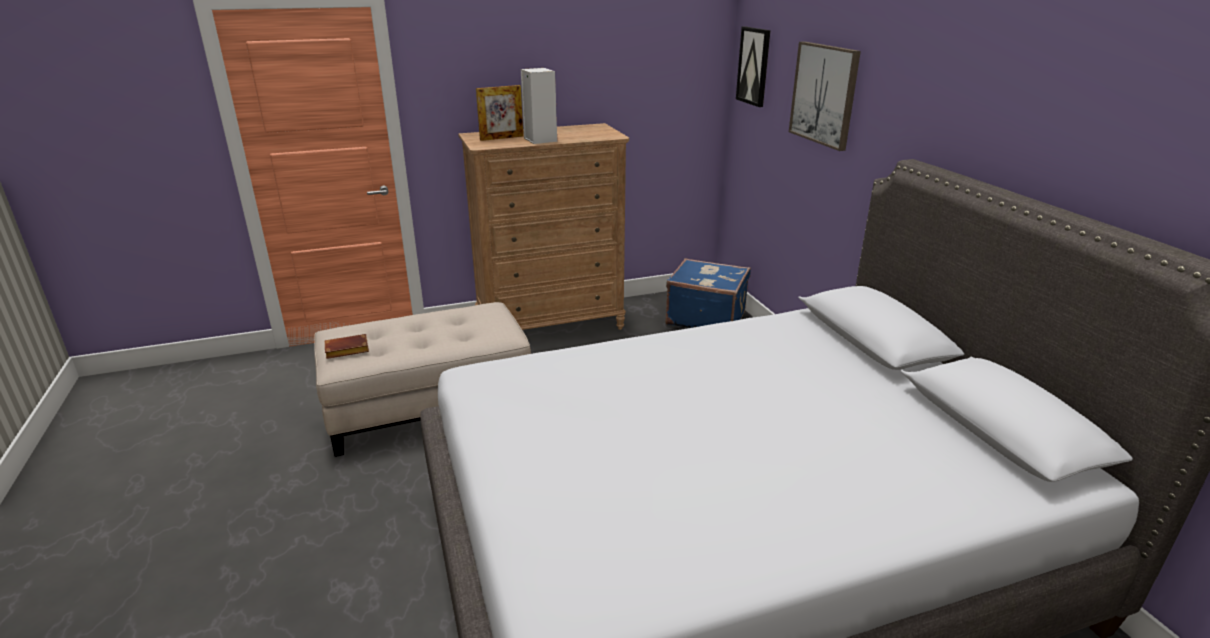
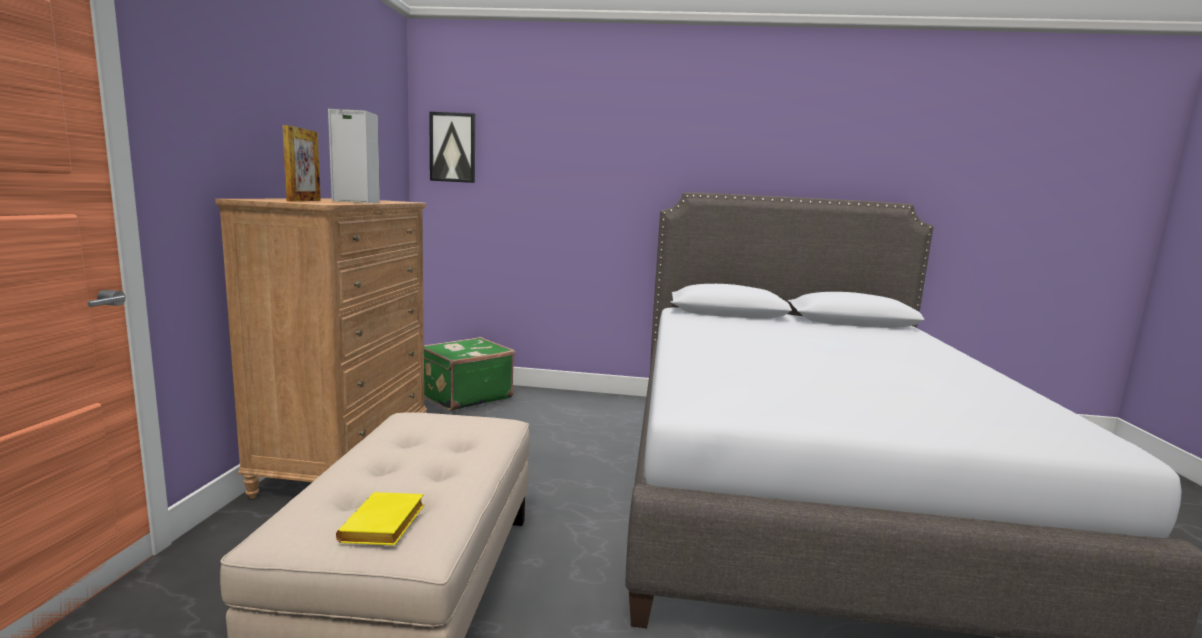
camera: 65 degrees left, 15 degrees down
(346, 351) = (384, 527): brown book -> yellow book
(706, 318) = (464, 396): blue suitcase -> green suitcase
(824, 94) = (566, 161): picture -> none

